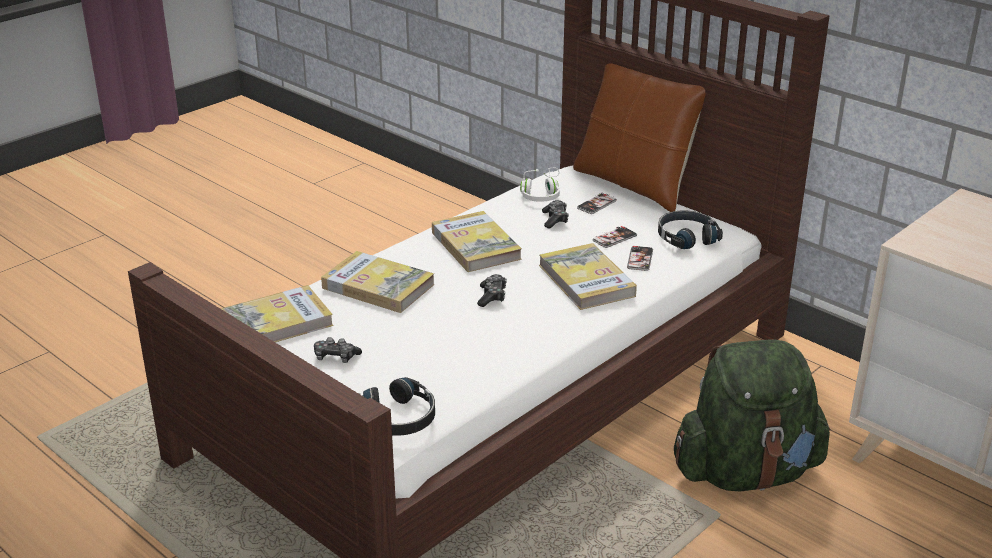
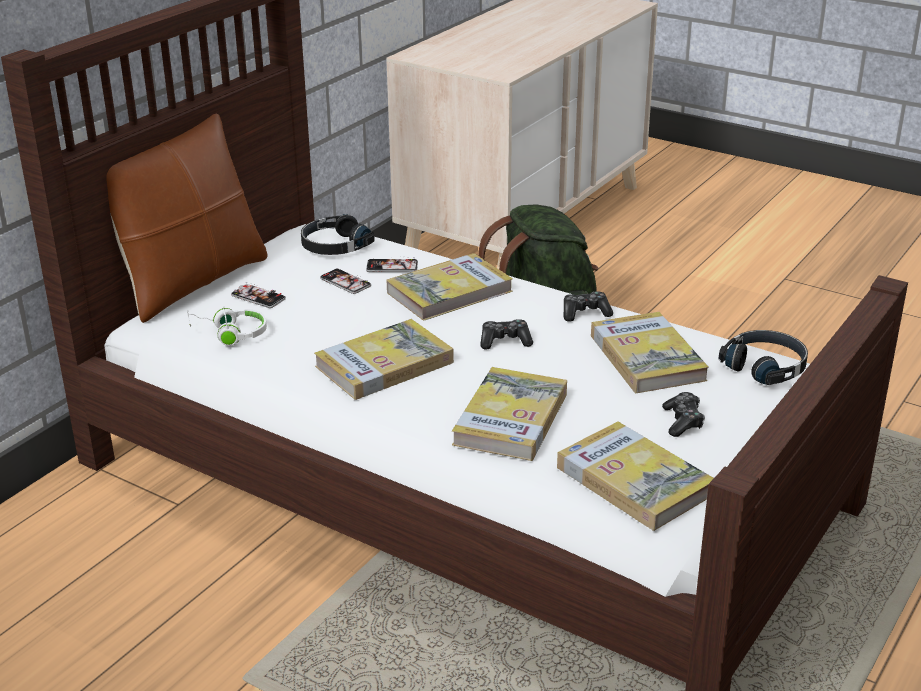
camera: 100 degrees left, 0 degrees up
(440, 358) = (647, 357): none -> book
(555, 219) = (303, 319): game controller -> game controller (585, 313)

